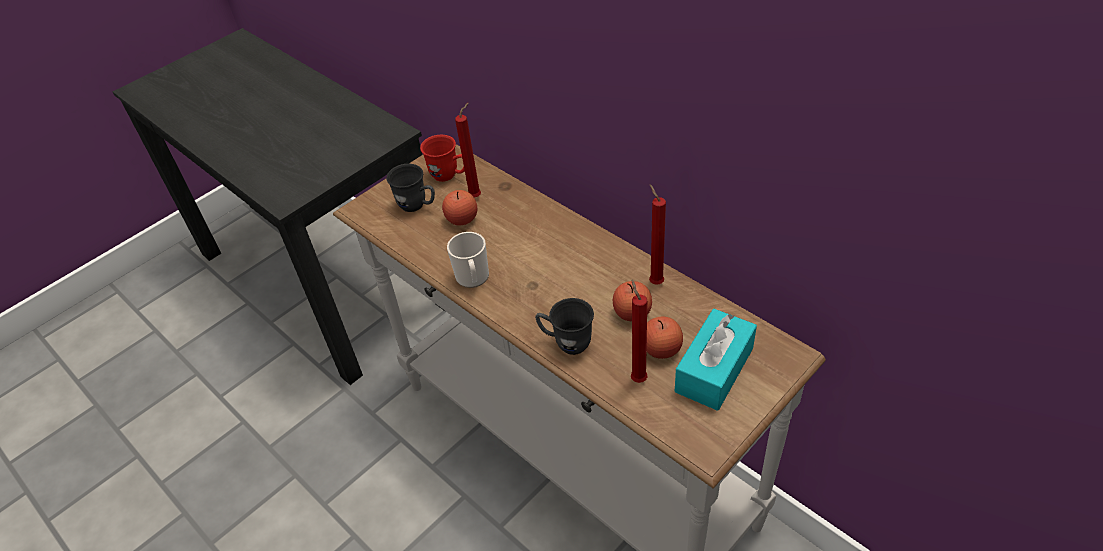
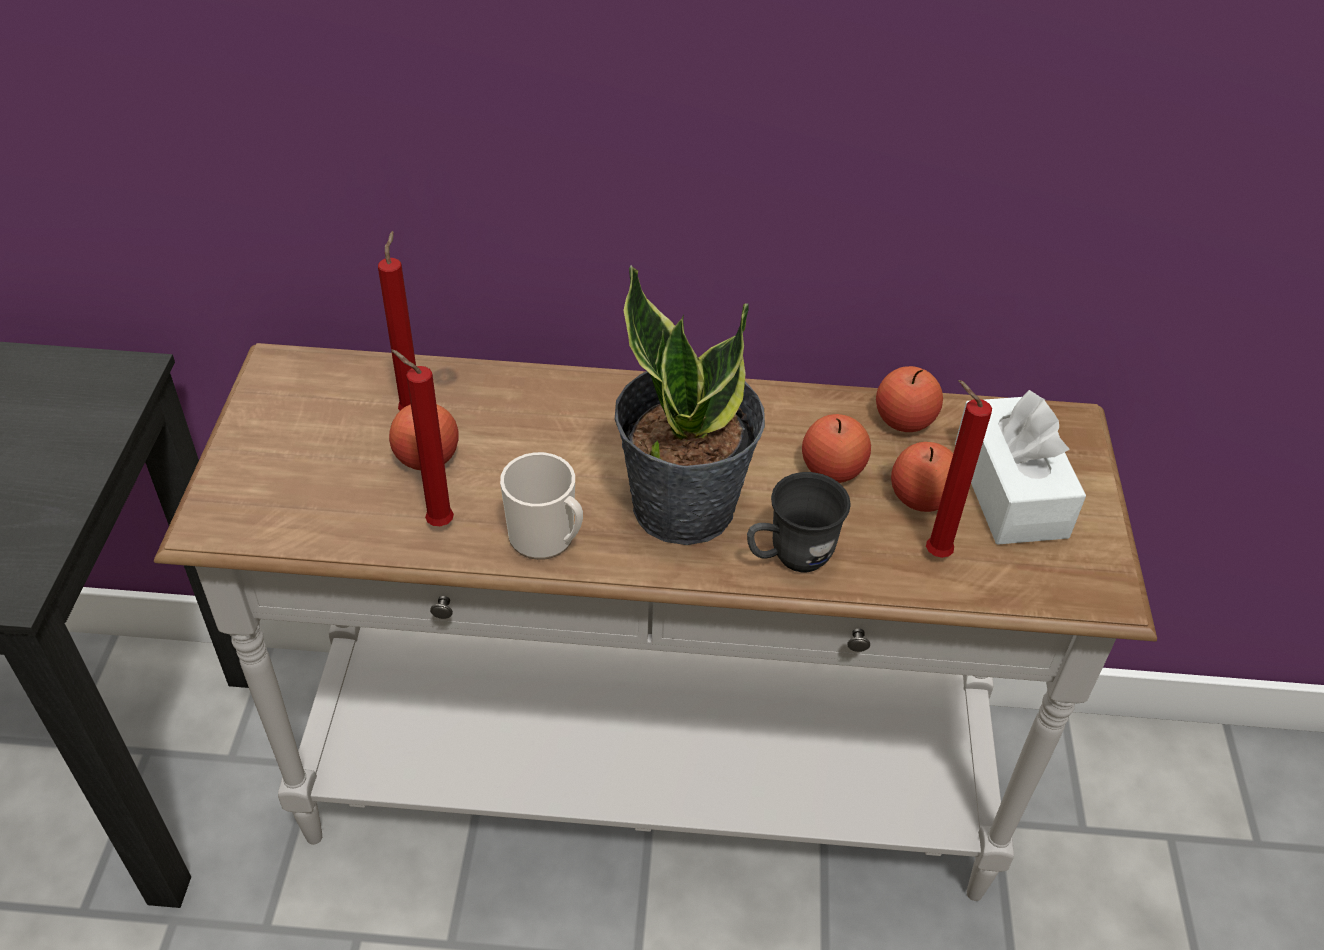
camera: 45 degrees left, 0 degrees up
(417, 206) = (322, 472): grey mug -> none
(449, 175) = (328, 399): red mug -> none
(545, 293) = (683, 505): none -> potted plant
(655, 282) = (816, 413): red candle -> red candle (436, 522)
(696, 307) = (904, 420): none -> apple
(714, 370) = (1010, 489): turquoise tissue box -> white tissue box

